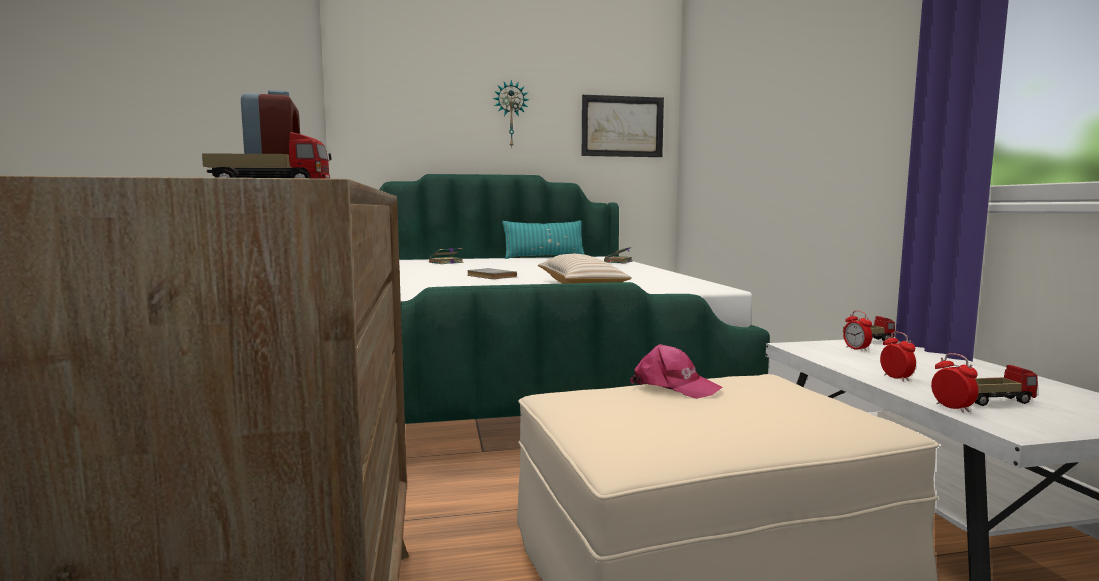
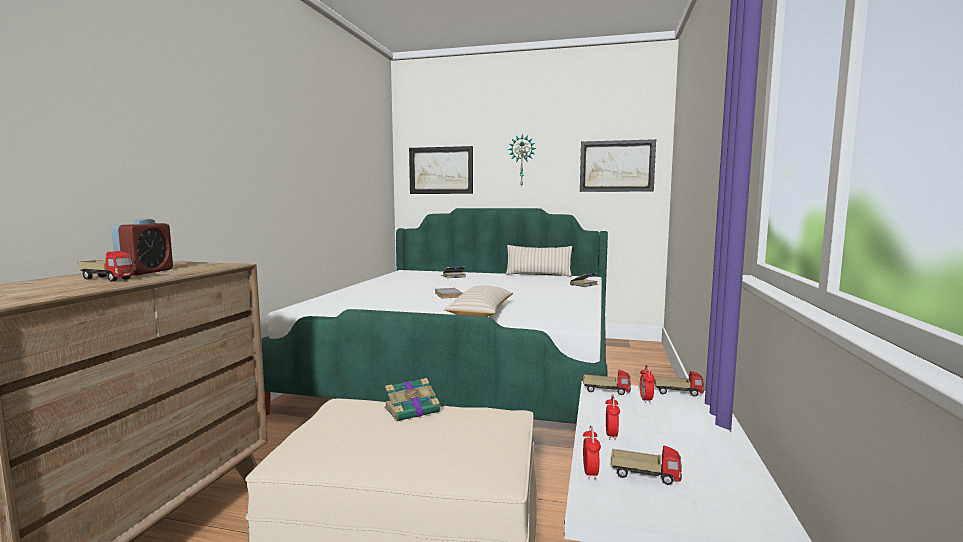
camera: 25 degrees right, 0 degrees up
(400, 122) = (441, 170): none -> picture
(544, 257) = (538, 275): turquoise pillow -> beige pillow
(673, 386) = (413, 410): pink cap -> book
(809, 347) = (606, 391): none -> toy truck

